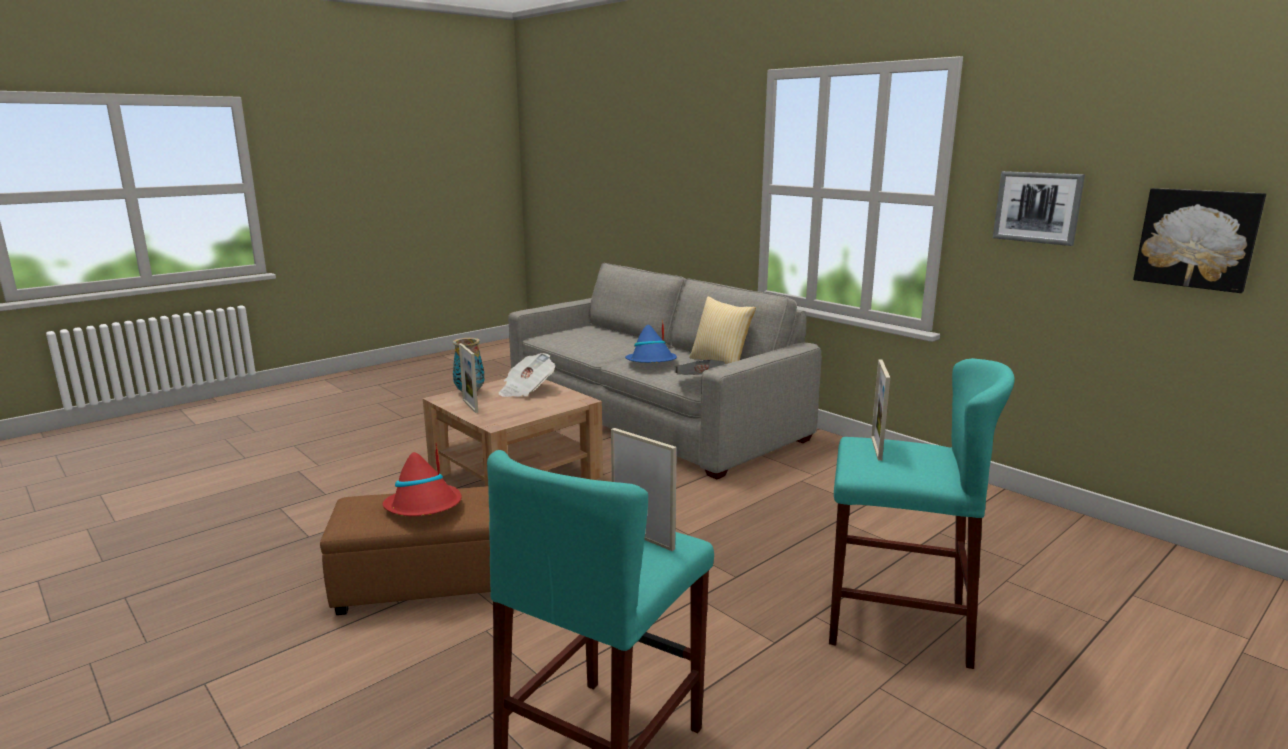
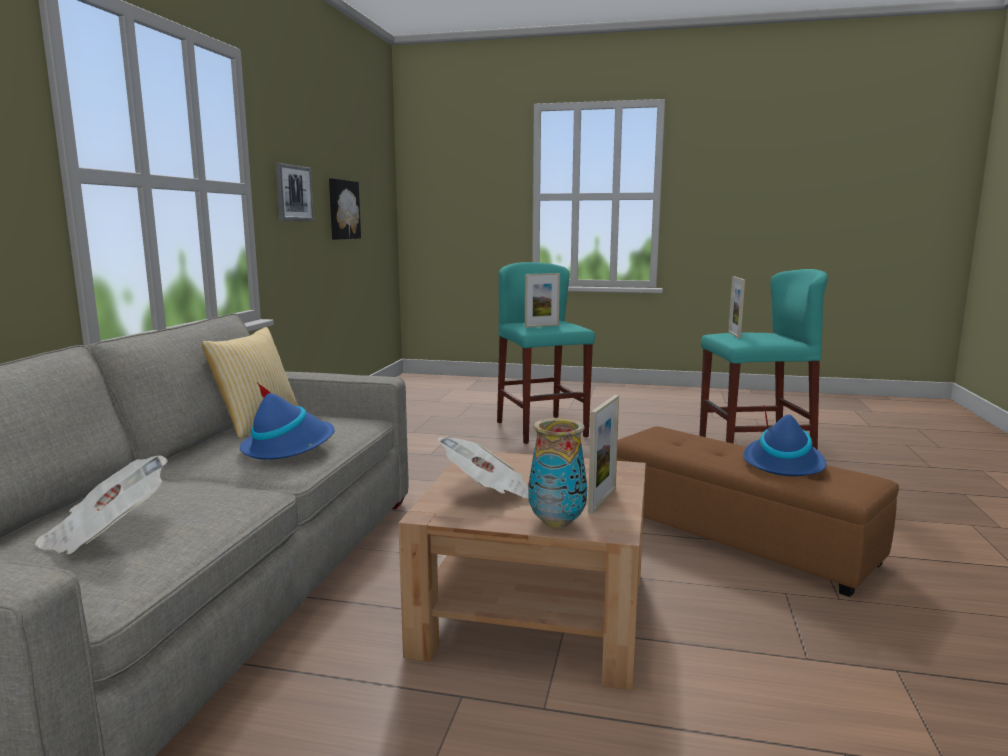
camera: 125 degrees left, 5 degrees down
(424, 507) = (782, 463): red hat -> blue hat
(699, 382) = (356, 417): newspaper -> newspaper (106, 534)

